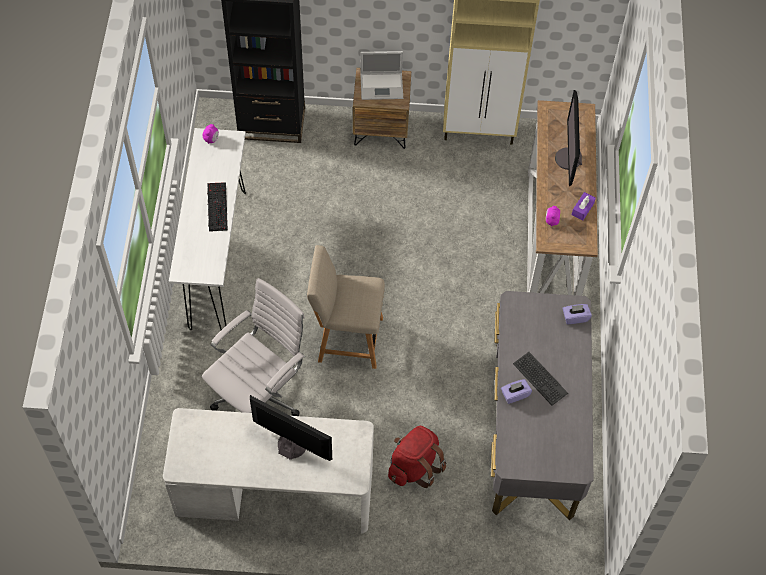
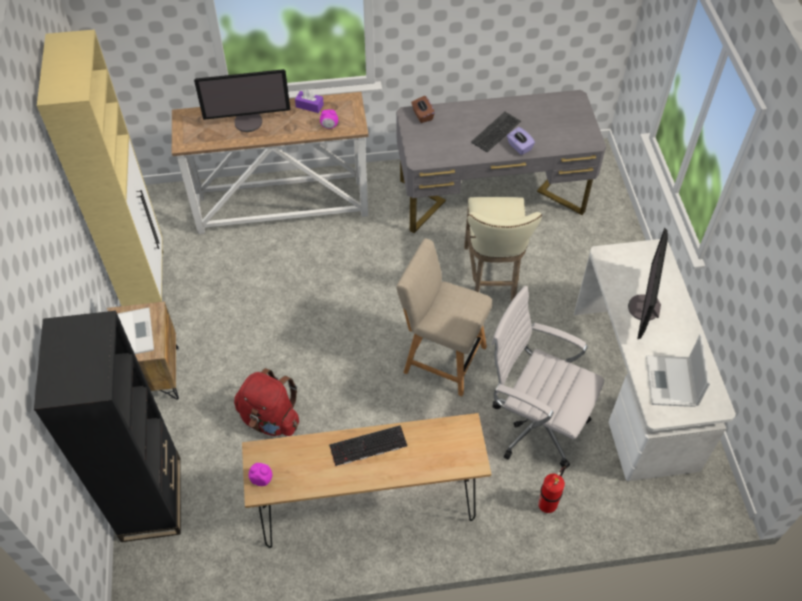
camera: 100 degrees left, 5 degrees down
(185, 387) = (548, 503): none -> fire extinguisher
(210, 441) = (672, 382): none -> laptop
(217, 259) = (369, 512): white console table -> brown console table
(346, 339) = (441, 357): beige chair -> beige chair turned 120 degrees clockwise
(414, 466) = (561, 277): red backpack -> red backpack (270, 419)
(427, 402) = (491, 277): none -> beige stool
(575, 317) = (422, 115): purple tissue box -> brown tissue box

